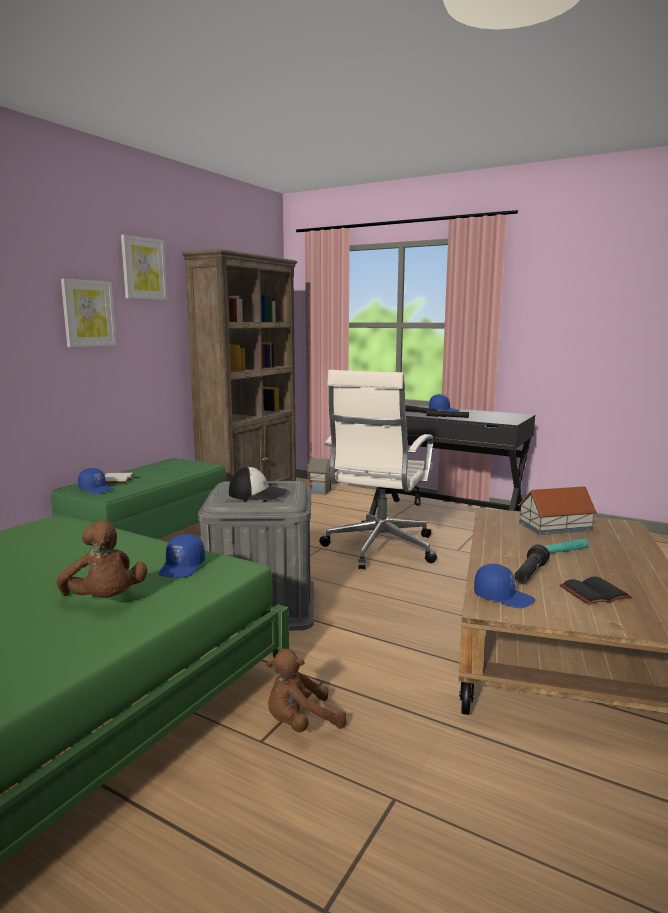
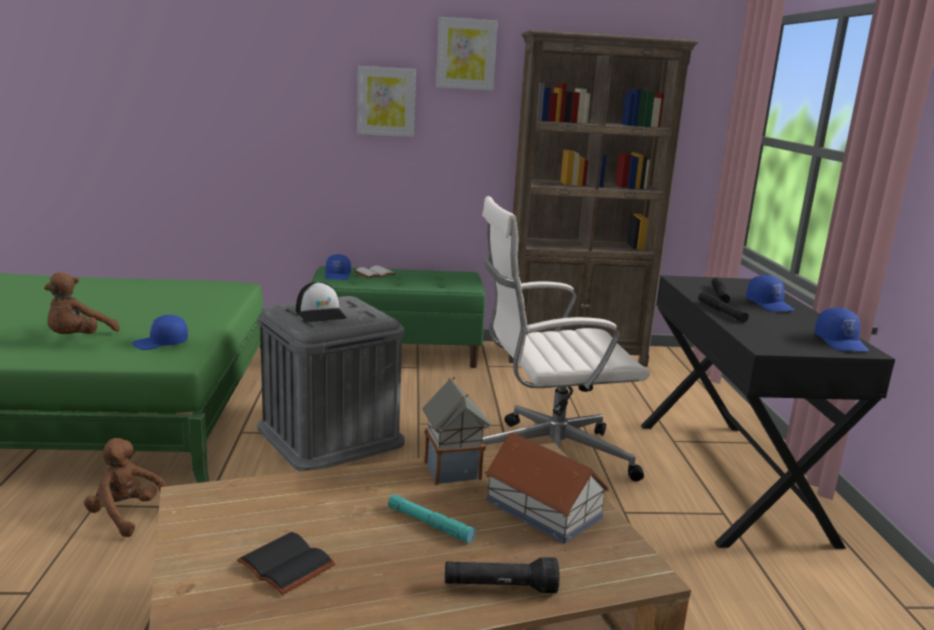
camera: 55 degrees right, 5 degrees up
(320, 492) = (674, 378): toy house -> toy house (453, 471)
(503, 597) = (230, 502): blue cap -> blue cap (841, 343)
(530, 574) = (318, 511): black flashlight -> black flashlight (499, 588)

